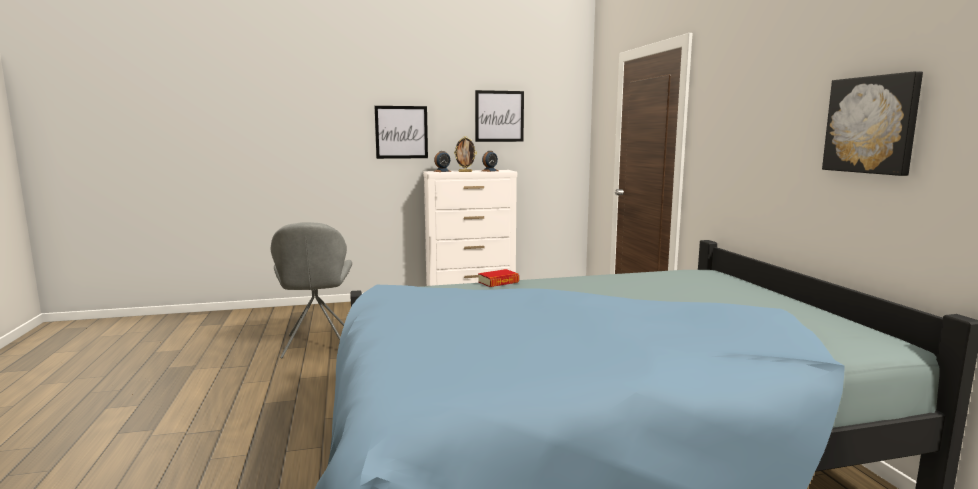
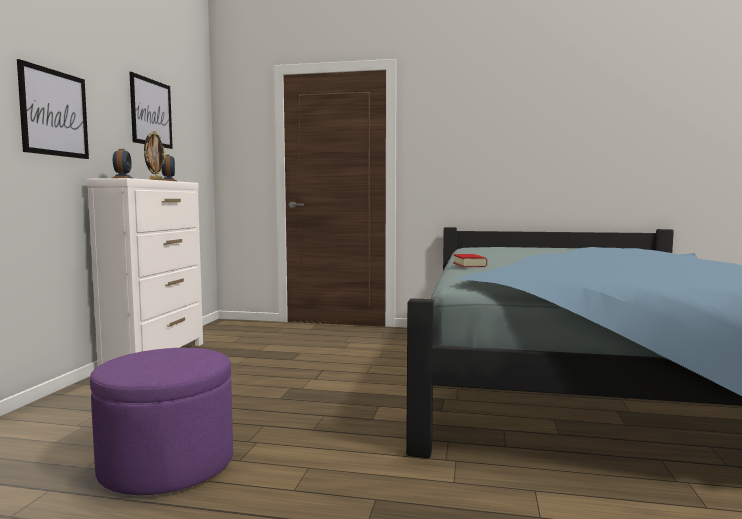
camera: 65 degrees left, 5 degrees down
(317, 345) = (167, 465): grey chair -> purple ottoman
(872, 125) = (589, 134): picture -> none

